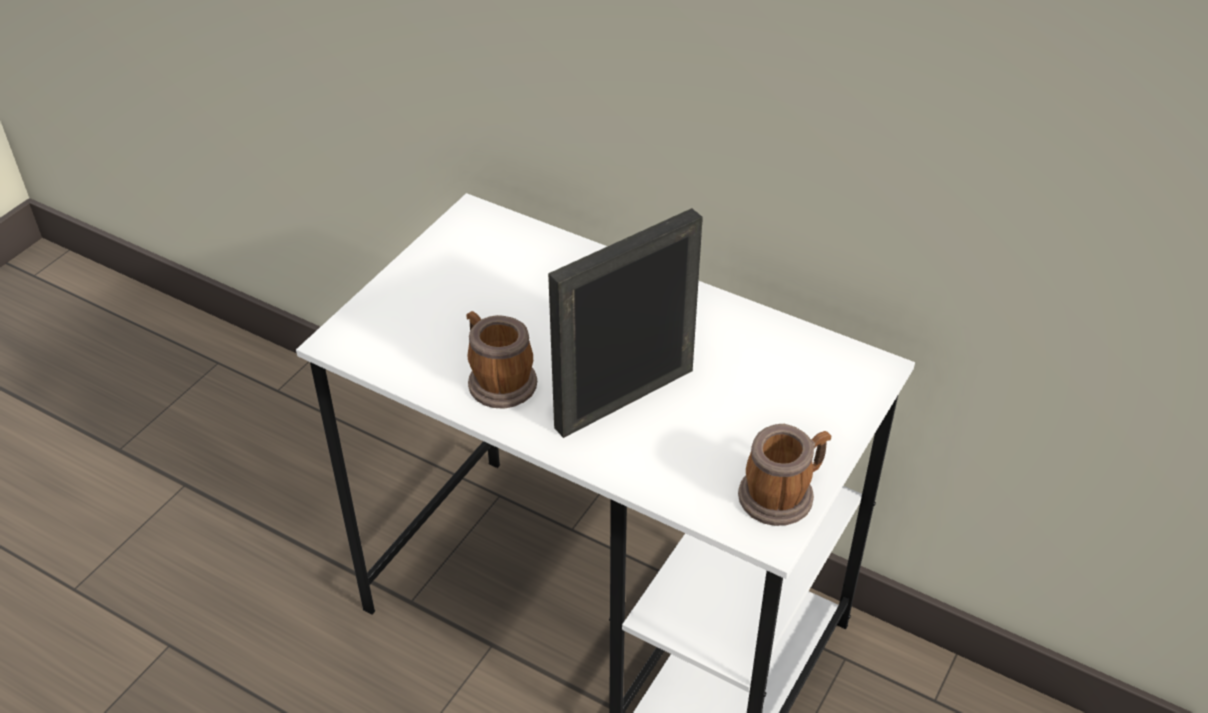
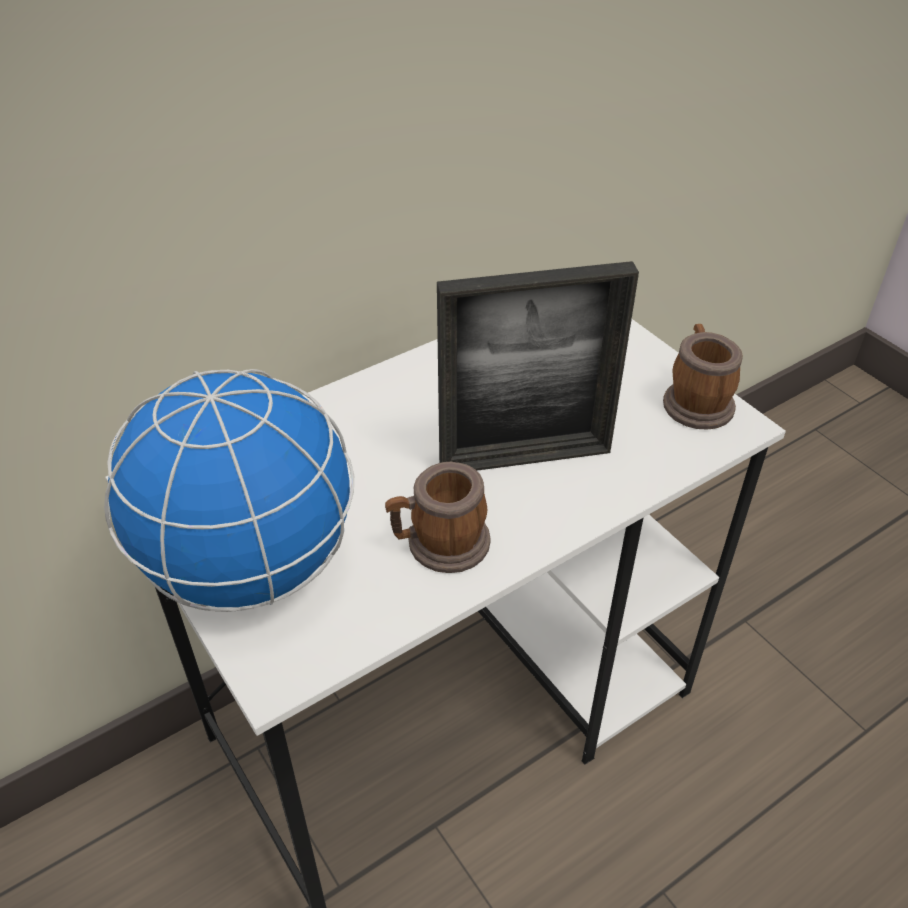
camera: 65 degrees left, 0 degrees up
(422, 293) = (250, 567): none -> globe
(624, 399) = (525, 458): picture frame -> picture frame turned 90 degrees counterclockwise

